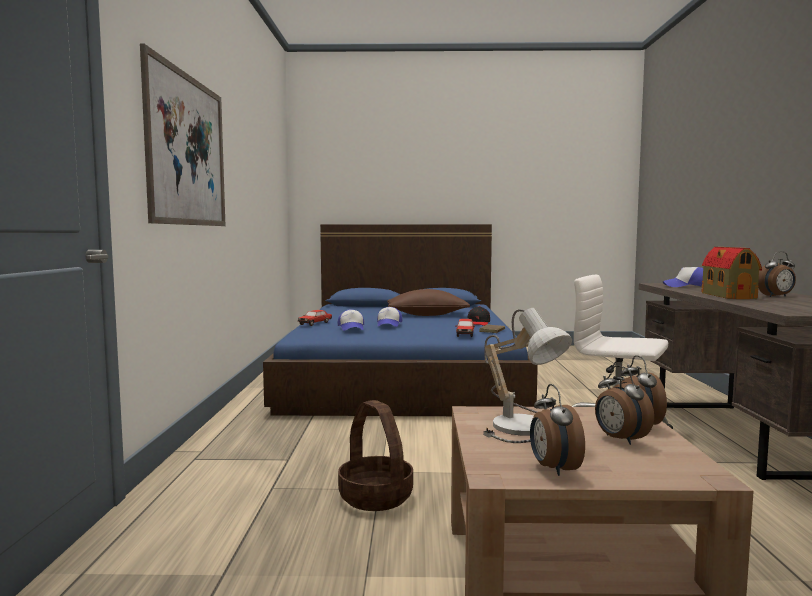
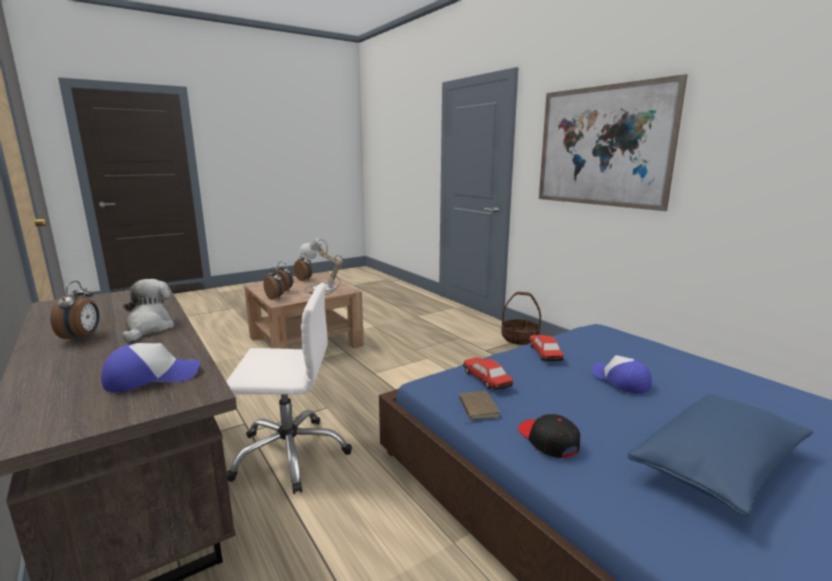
camera: 145 degrees right, 10 degrees up
(315, 323) = (692, 360): toy car -> toy car (545, 354)
(352, 328) = (610, 352): cap -> none
(375, 497) = (409, 346): basket -> basket (520, 338)
(427, 315) = (718, 467): brown pillow -> blue pillow
(727, 295) = (148, 328): toy house -> plush toy
(776, 296) = (82, 337): alarm clock -> alarm clock turned 135 degrees clockwise

